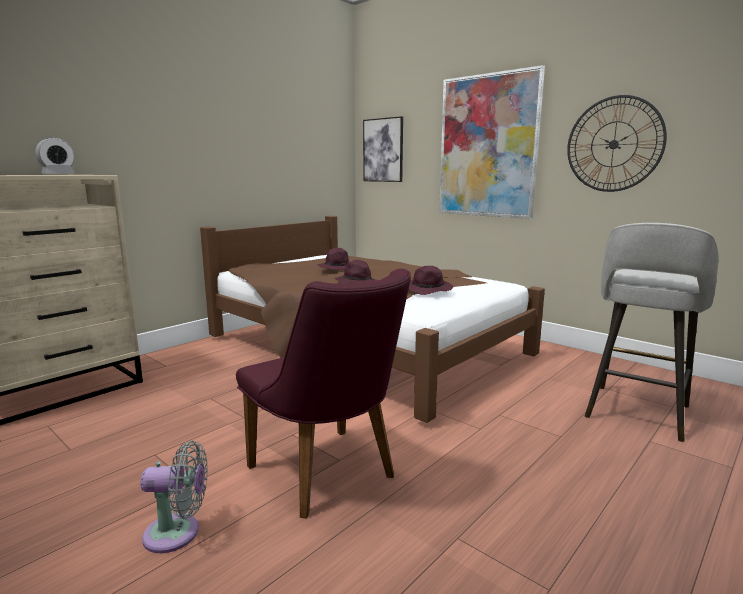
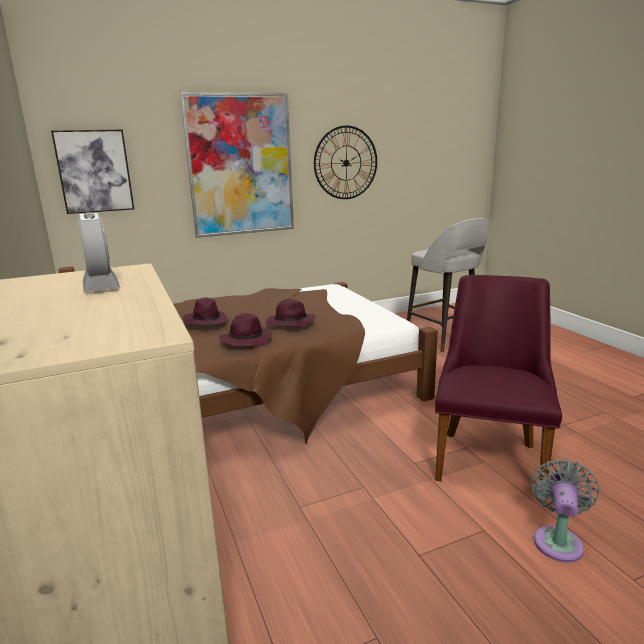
camera: 65 degrees left, 5 degrees up
(329, 476) = (489, 455): purple chair -> purple chair turned 60 degrees counterclockwise
(428, 289) = (337, 306): purple hat -> purple hat (247, 339)

